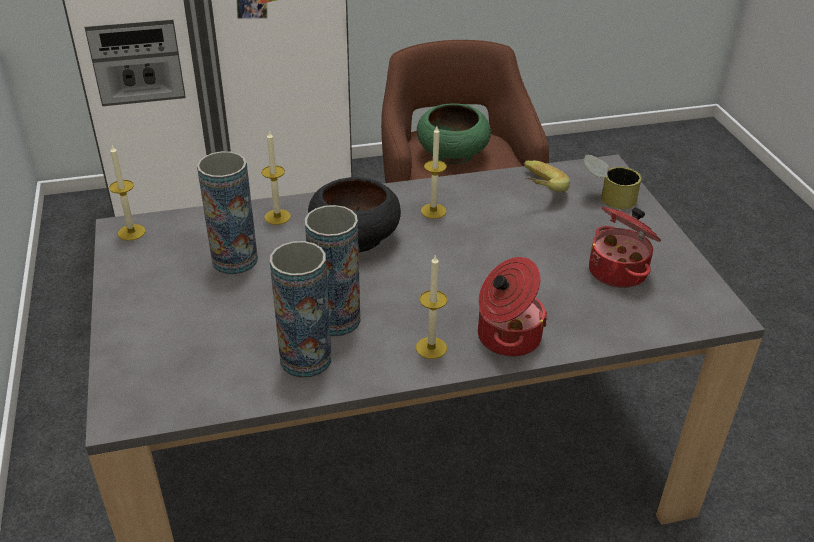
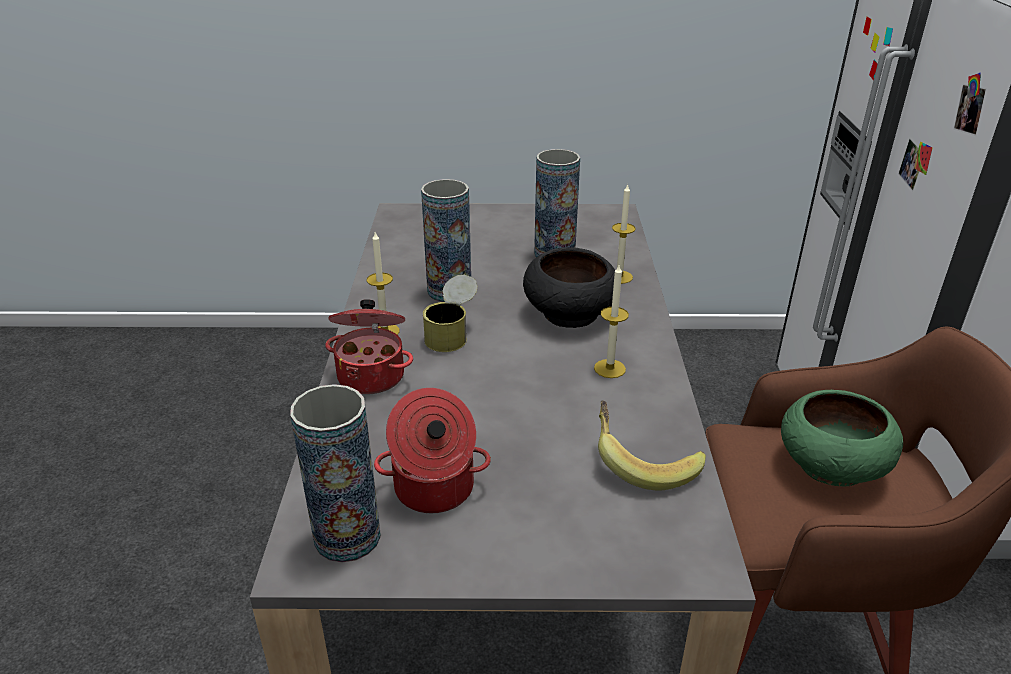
camera: 105 degrees right, 5 degrees down
(131, 232) = (610, 216): candle -> none
(306, 359) = (408, 274): vase -> vase (347, 536)
(607, 197) = (612, 535): can -> can (452, 334)

